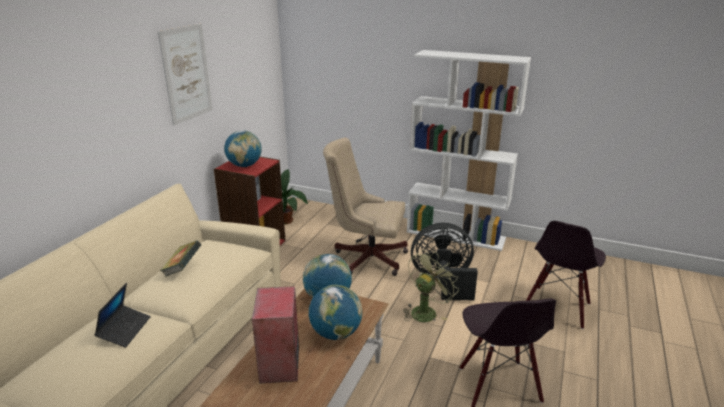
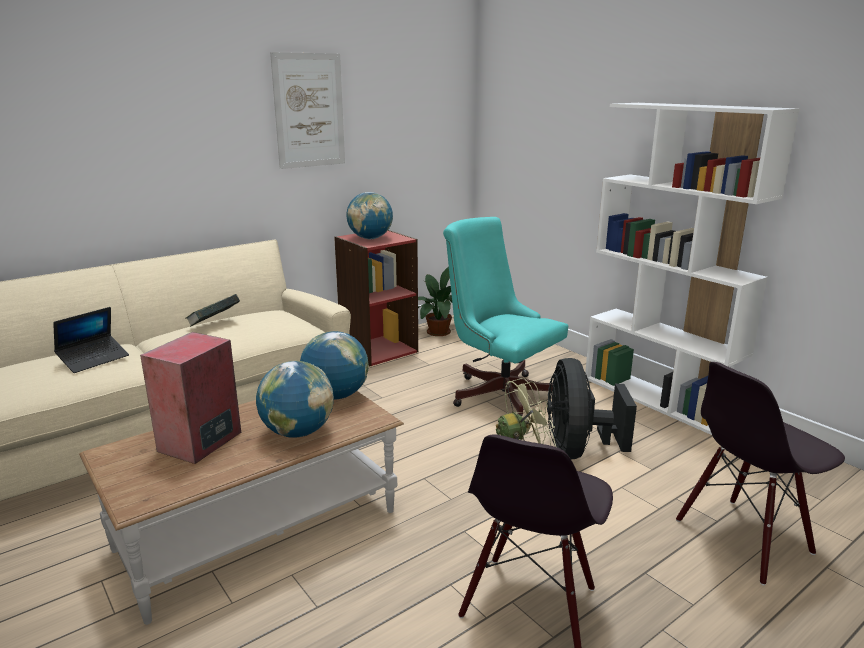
camera: 30 degrees right, 5 degrees down
(366, 257) = (499, 393): beige office chair -> turquoise office chair
(443, 282) = (577, 449): black fan -> black fan turned 120 degrees counterclockwise

